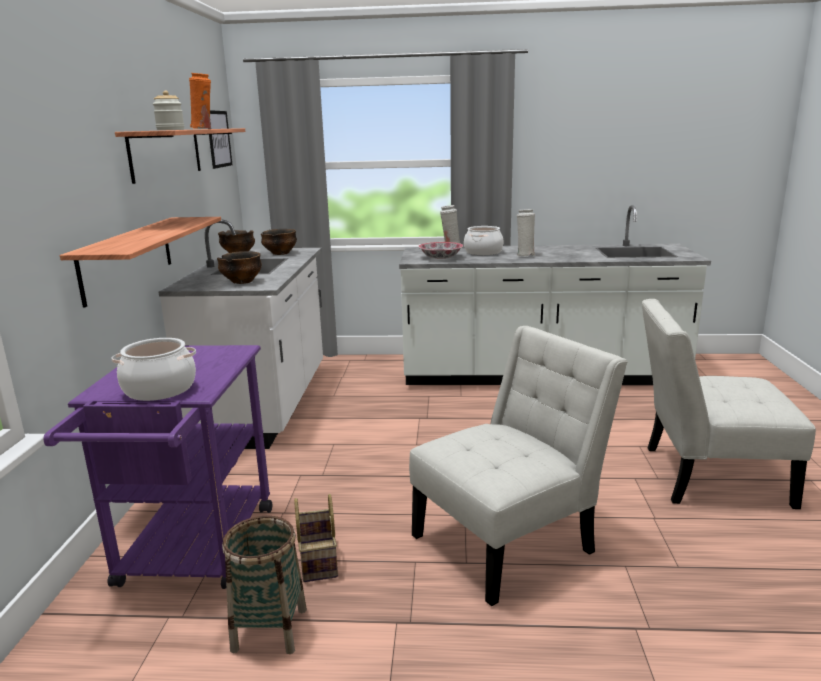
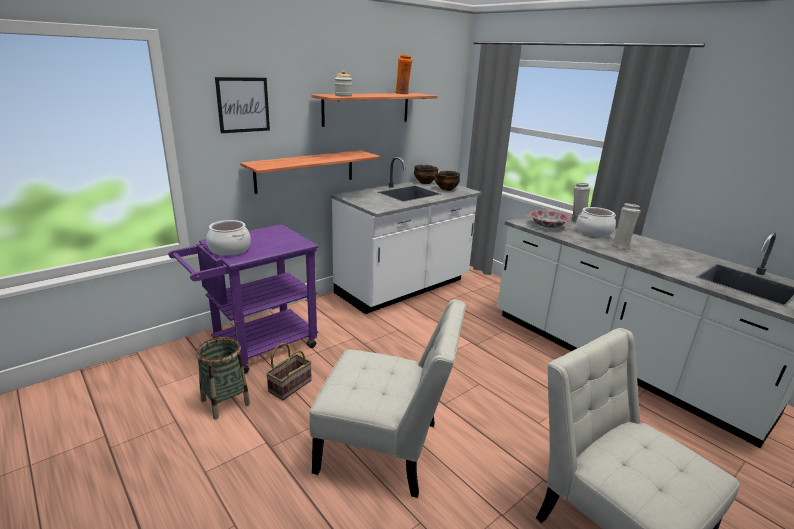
camera: 45 degrees right, 5 degrees up
(219, 139) = (440, 99): picture -> picture (243, 105)
(242, 282) = (376, 202): bowl -> none

